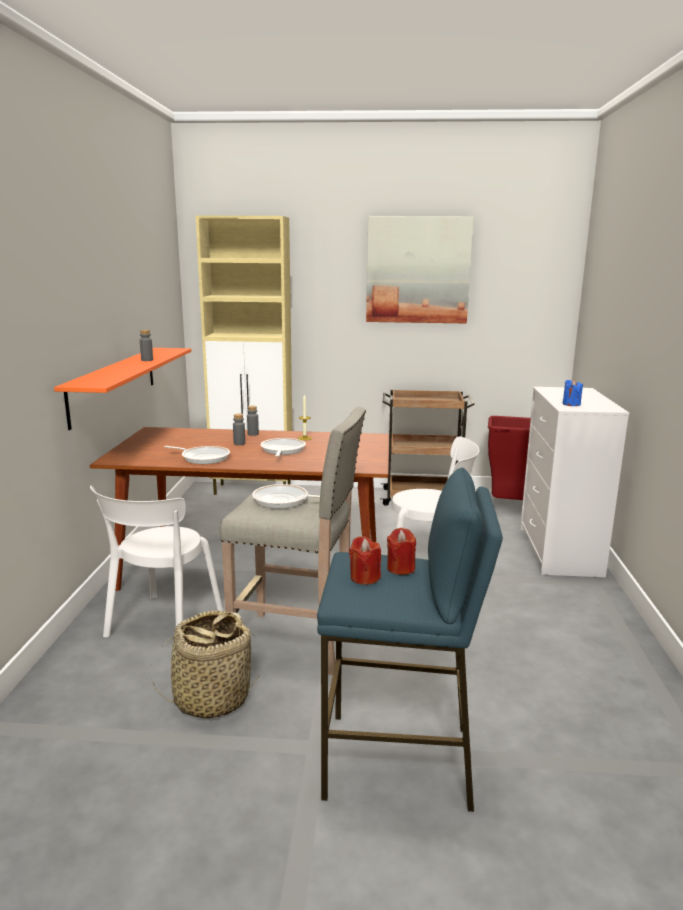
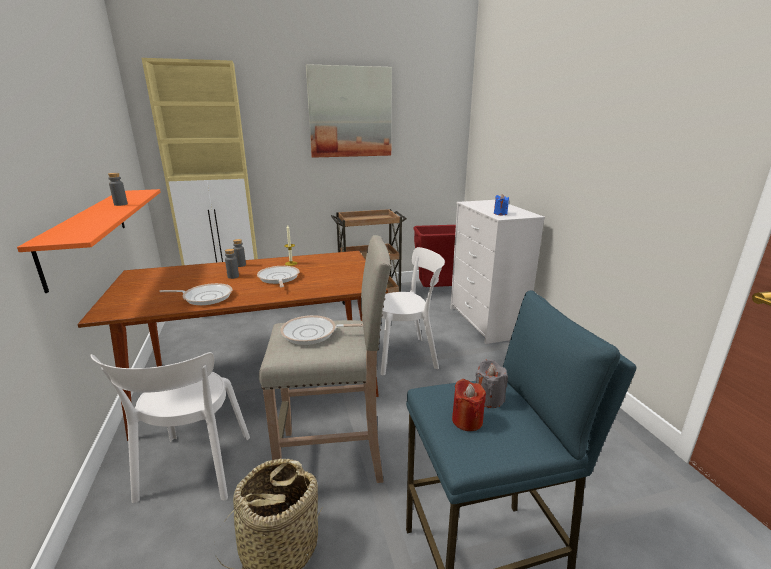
camera: 20 degrees left, 5 degrees up
(400, 568) = (489, 399): red candle -> grey candle

